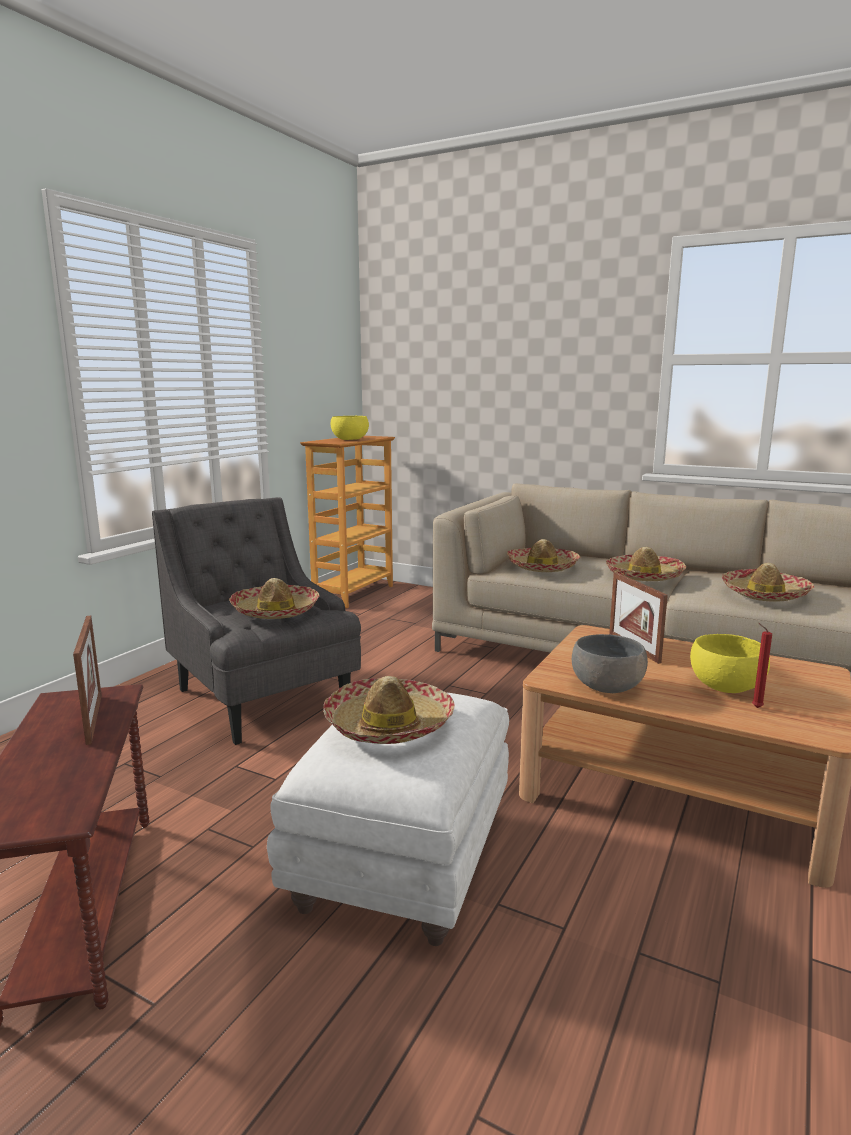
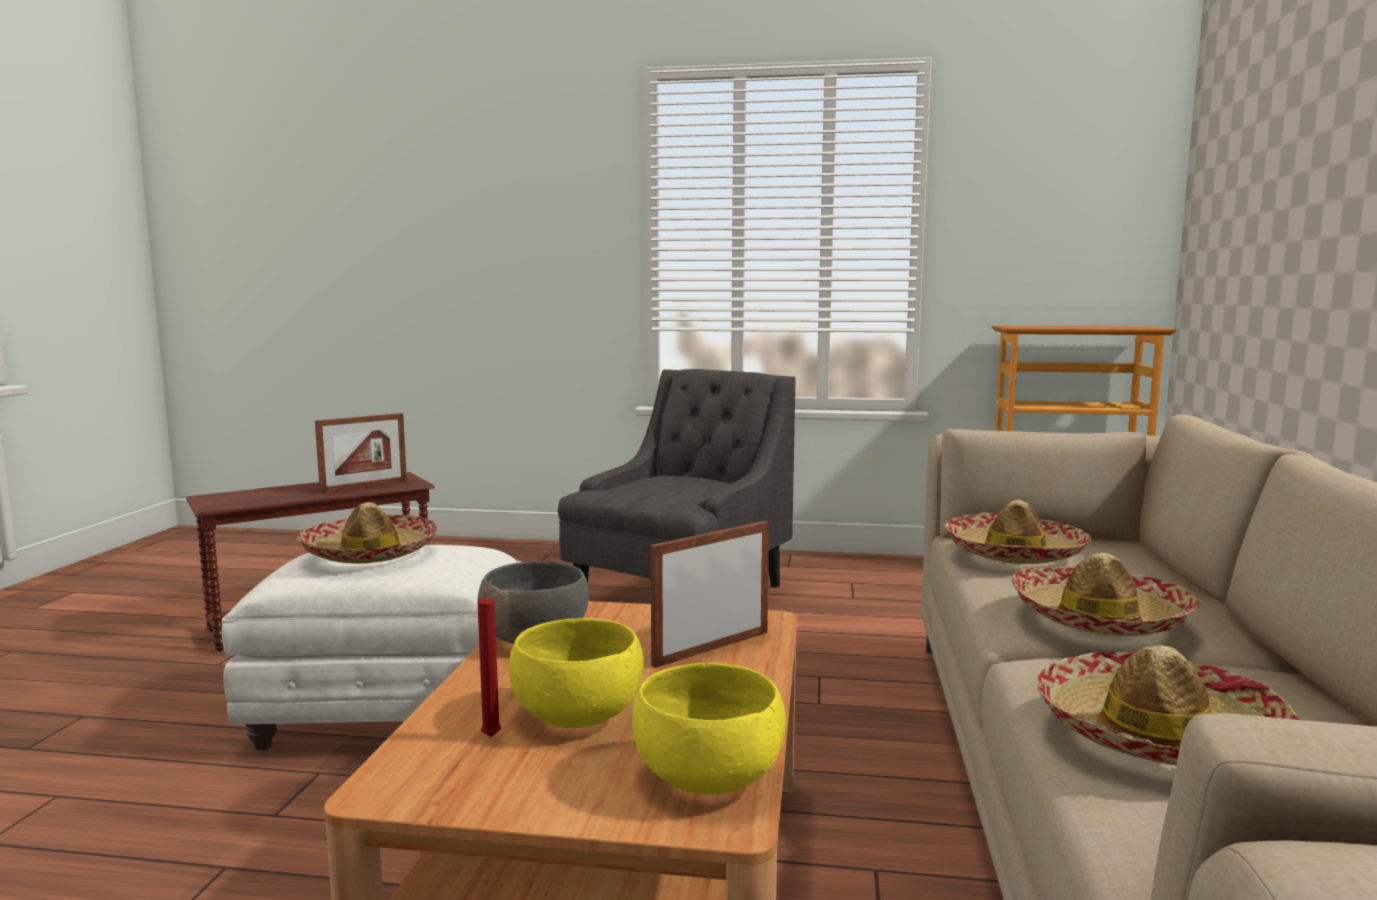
camera: 70 degrees right, 5 degrees down
(275, 611) = (655, 488): hat -> none
(350, 439) = (1076, 327): yellow bowl -> yellow bowl (708, 776)

